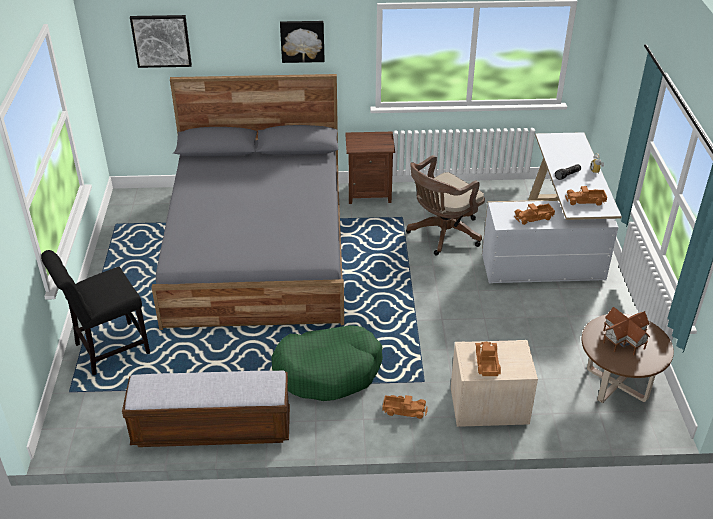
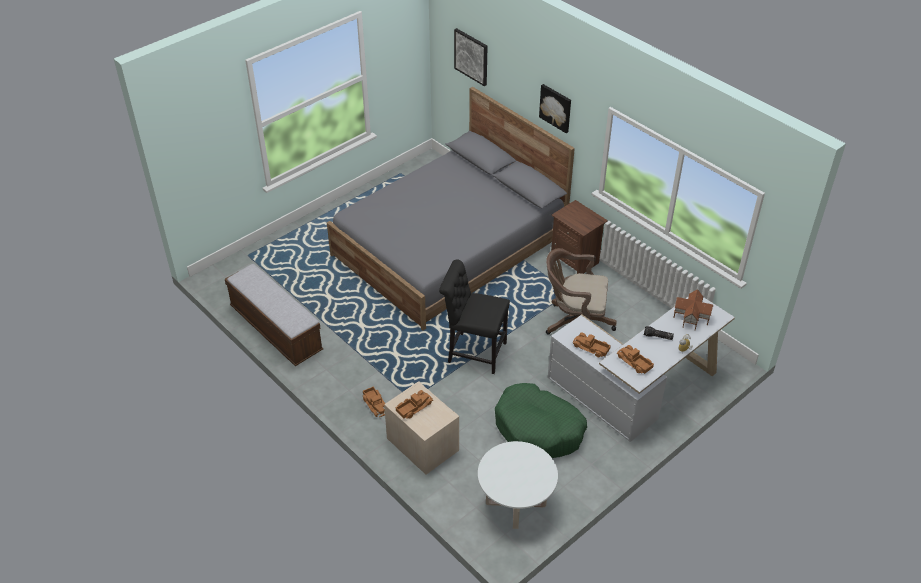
camera: 50 degrees right, 5 degrees up
(108, 350) = (293, 247): black chair -> black chair (474, 352)
(328, 371) = (373, 349): green dog bed -> green dog bed (538, 429)
(616, 384) = (515, 504): brown coffee table -> white coffee table
(623, 339) = (519, 468): toy house -> toy house (691, 316)

